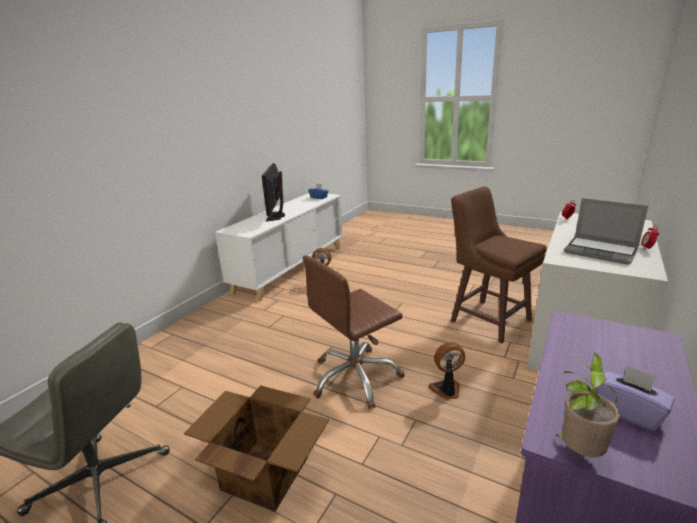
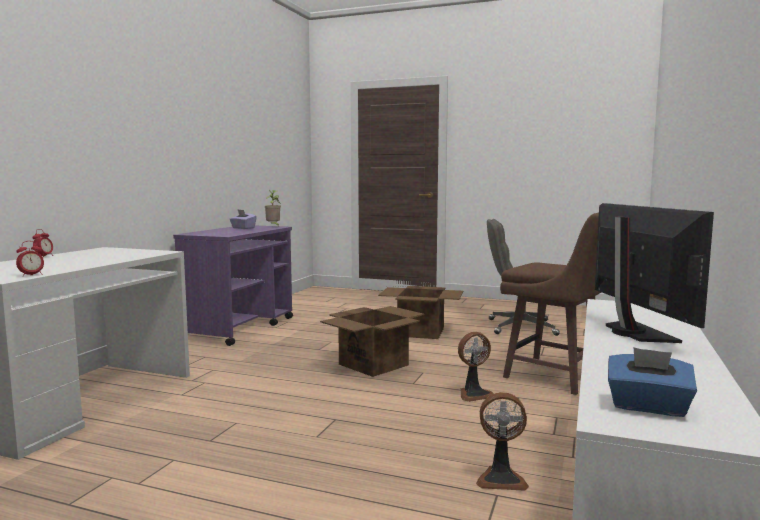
camera: 170 degrees right, 15 degrees down
(356, 378) = (374, 364): brown office chair -> cardboard box
(446, 390) = (285, 361): fan -> fan (474, 394)
(489, 319) = (182, 416): brown stool -> brown stool (556, 377)
(601, 251) = (102, 255): laptop -> none

